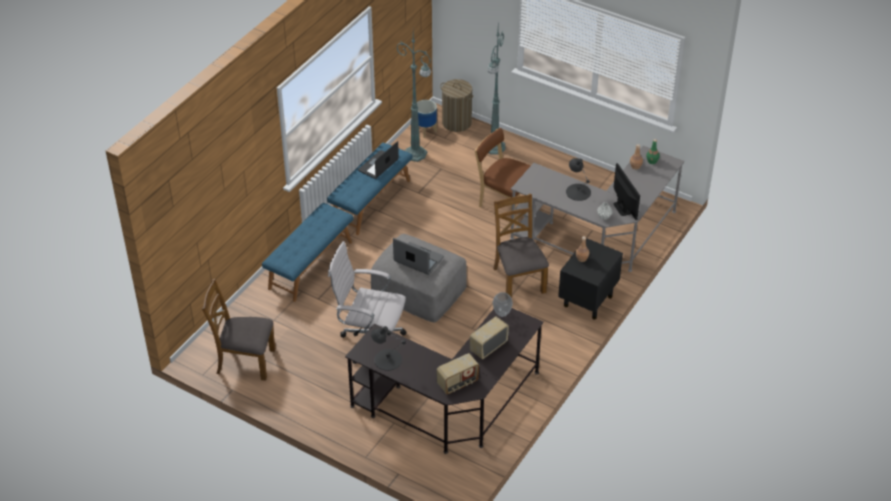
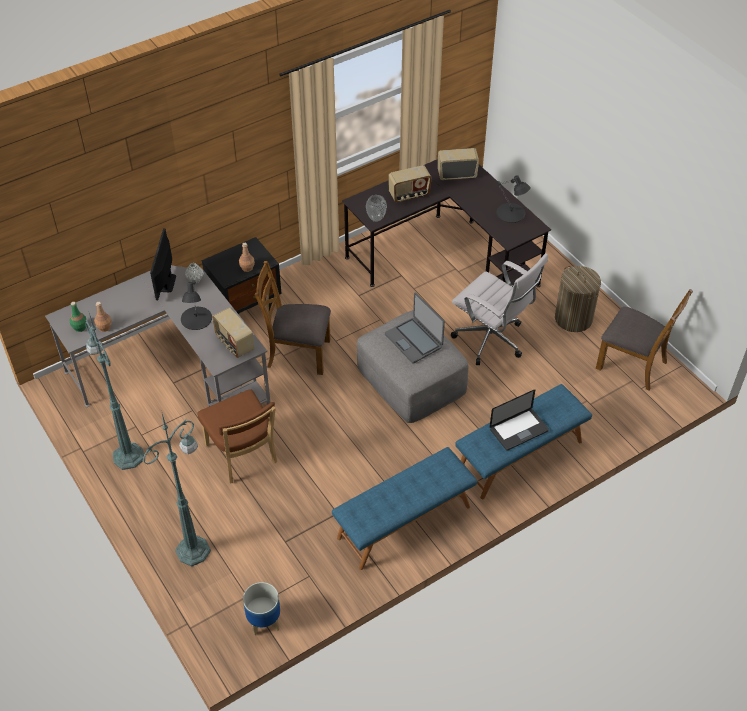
camera: 155 degrees left, 5 degrees up
(378, 165) = (388, 499): laptop -> laptop (519, 430)
(416, 154) = (303, 580): green floor lamp -> green floor lamp (128, 455)
(456, 122) = (212, 619): laundry basket -> laundry basket (573, 318)
(518, 280) = (298, 353): brown chair -> brown chair turned 90 degrees clockwise
(537, 185) = (234, 343): none -> radio

